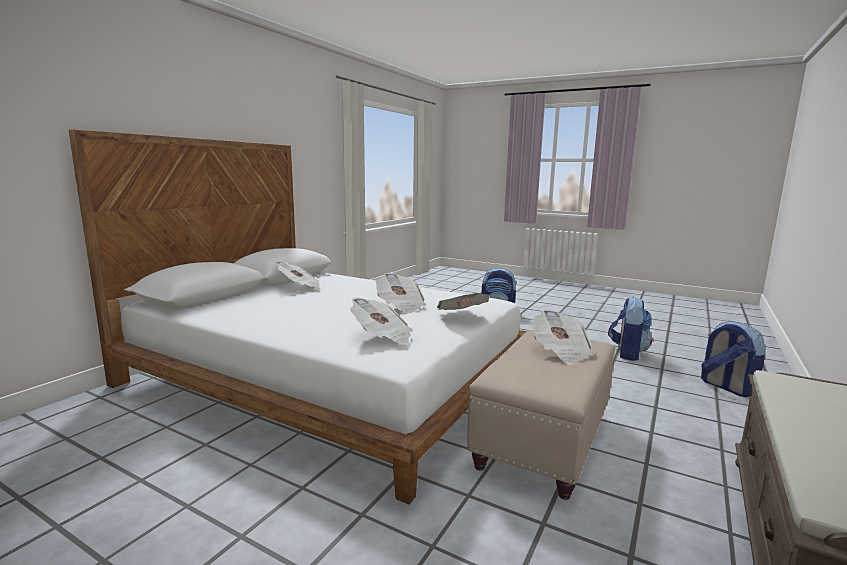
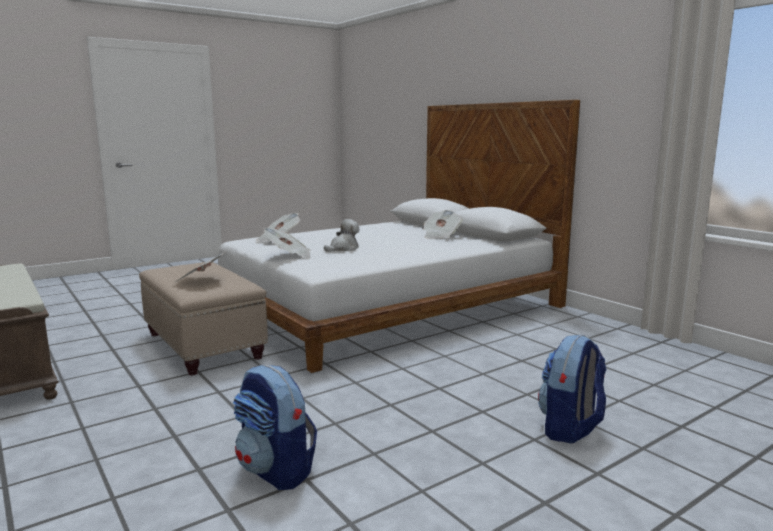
camera: 115 degrees right, 0 degrees up
(400, 306) = (343, 249): newspaper -> plush toy
(726, 387) = (89, 490): backpack -> none

